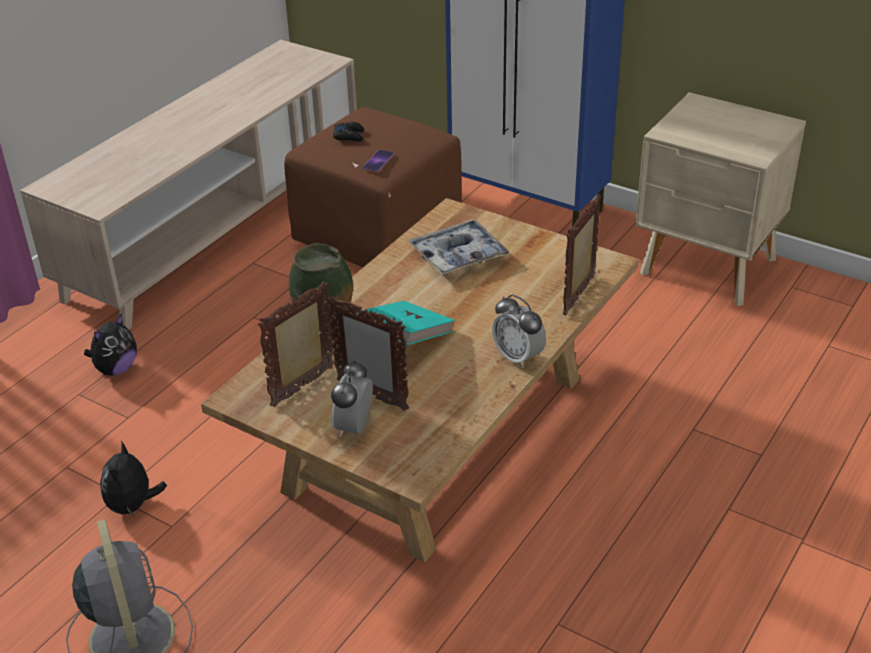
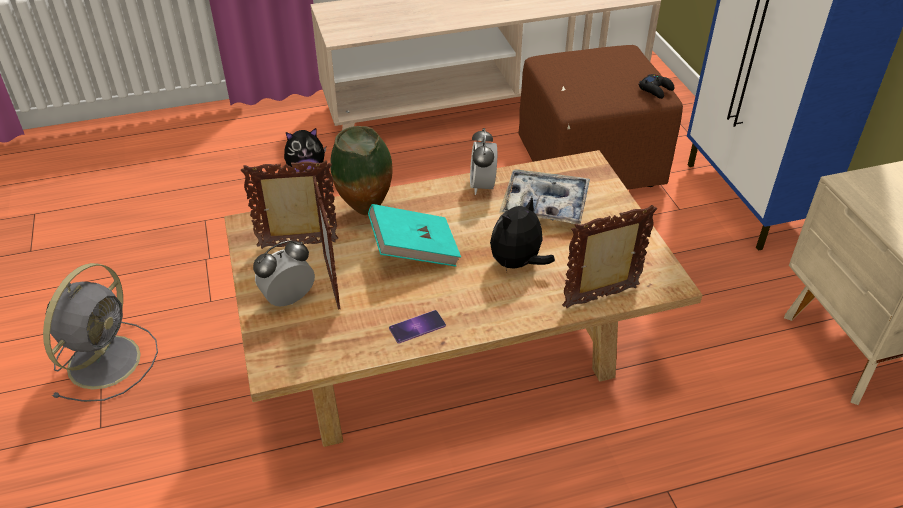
camera: 40 degrees right, 5 degrees up
(133, 506) = (207, 271): plush toy -> plush toy (517, 263)
(349, 136) = (587, 63): black game controller -> black game controller (656, 89)
(378, 161) = (583, 93): phone -> phone (417, 327)
(518, 357) = (479, 320): alarm clock -> alarm clock (482, 186)

